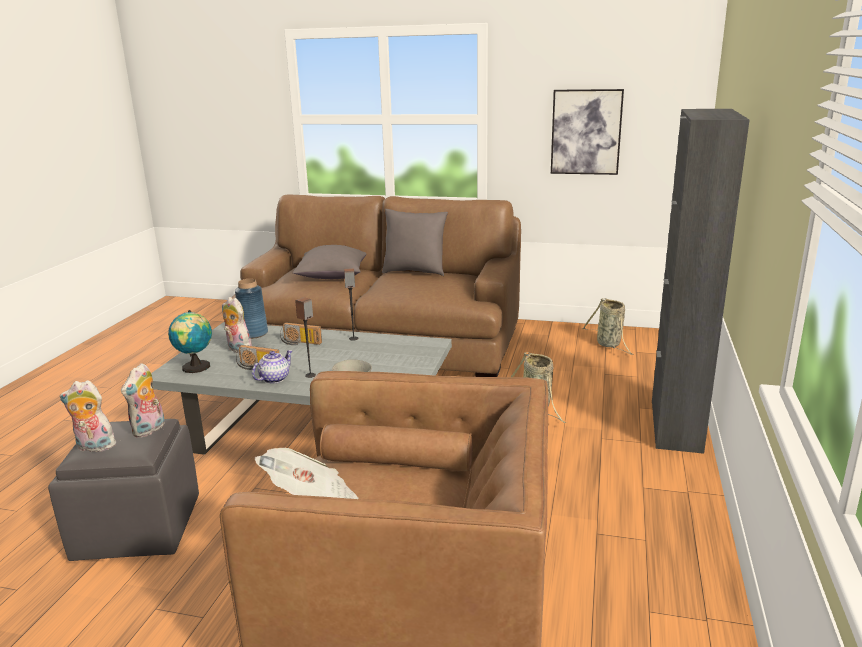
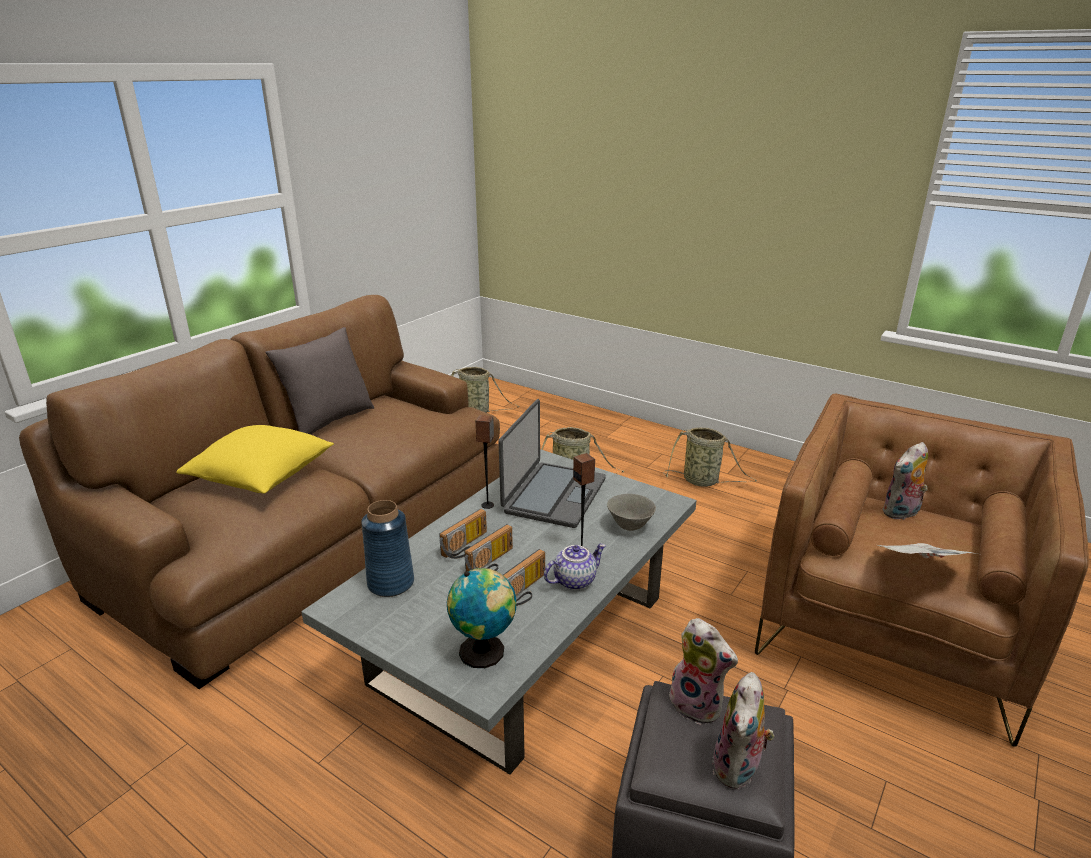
camera: 70 degrees left, 5 degrees up
(237, 349) = (442, 604): plush toy -> plush toy (901, 513)
(274, 378) = (574, 580): teapot -> teapot turned 90 degrees clockwise
(283, 353) = (492, 563): none -> radio
(332, 276) = (262, 477): grey pillow -> yellow pillow
(381, 354) = (553, 495): none -> laptop
(586, 132) = (390, 197): picture -> none
(607, 474) = (703, 481): none -> basket
(676, 426) = (645, 432): black cabinet -> none

